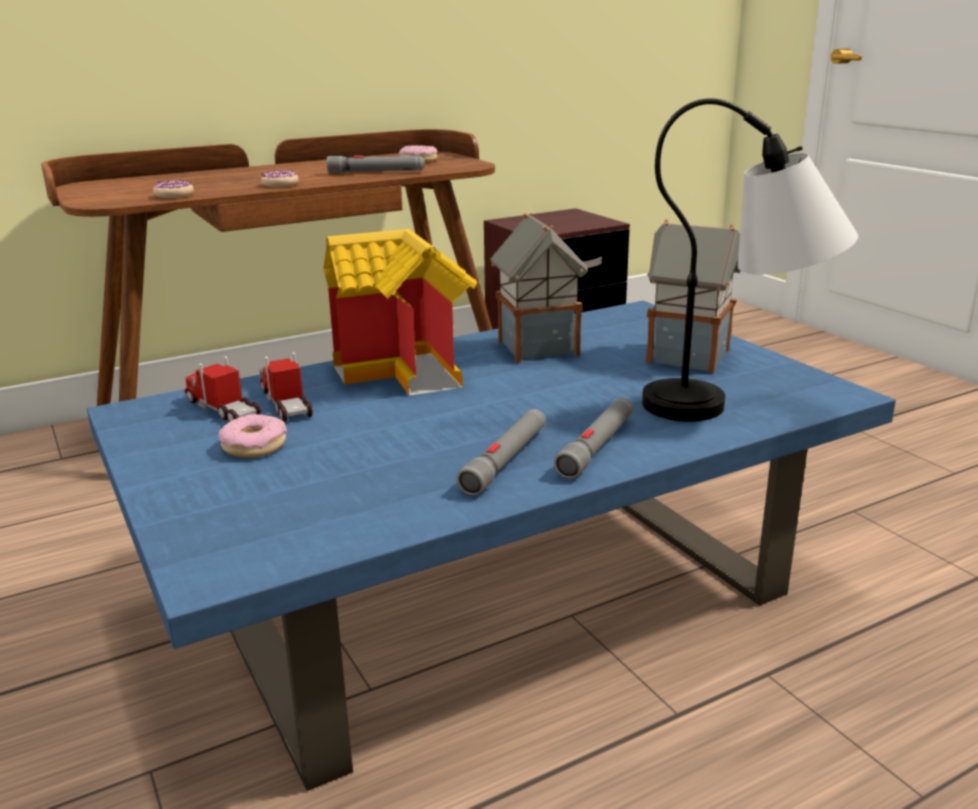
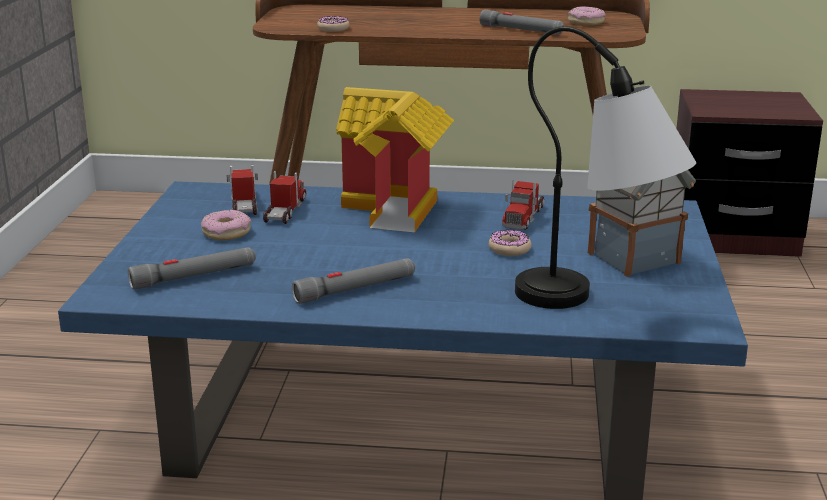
camera: 35 degrees right, 0 degrees up
(280, 184) = (424, 31): donut -> donut (509, 249)
(537, 347) = (523, 217): toy house -> toy truck
(597, 446) = (431, 300): grey flashlight -> grey flashlight (194, 276)

